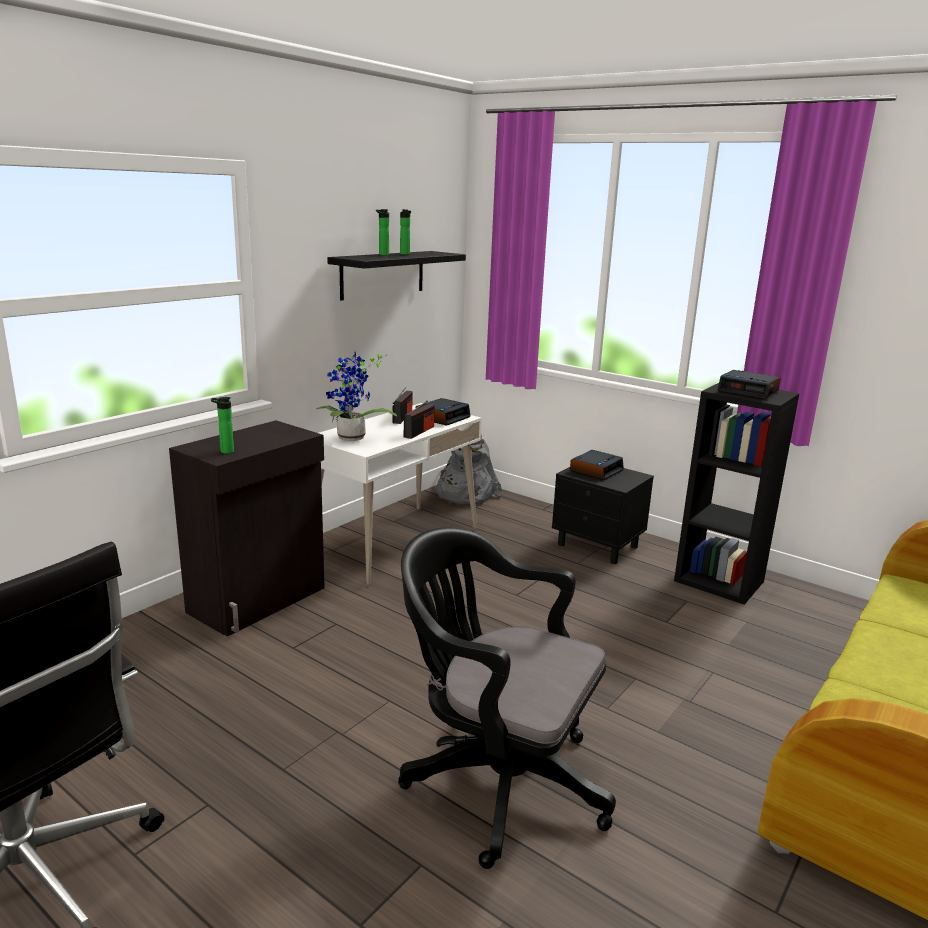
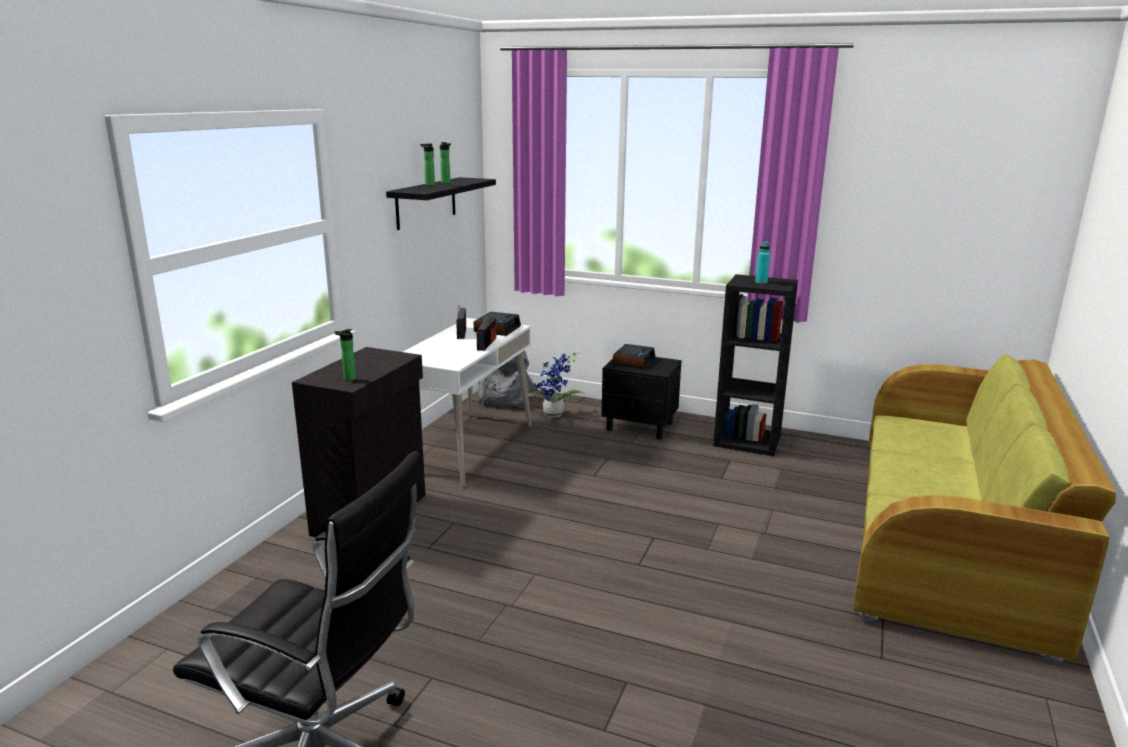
camera: 15 degrees left, 0 degrees up
(351, 439) = (432, 356): potted plant -> potted plant (554, 415)
(496, 780) = (651, 614): black office chair -> none
(748, 391) = (761, 282): alarm clock -> turquoise bottle

